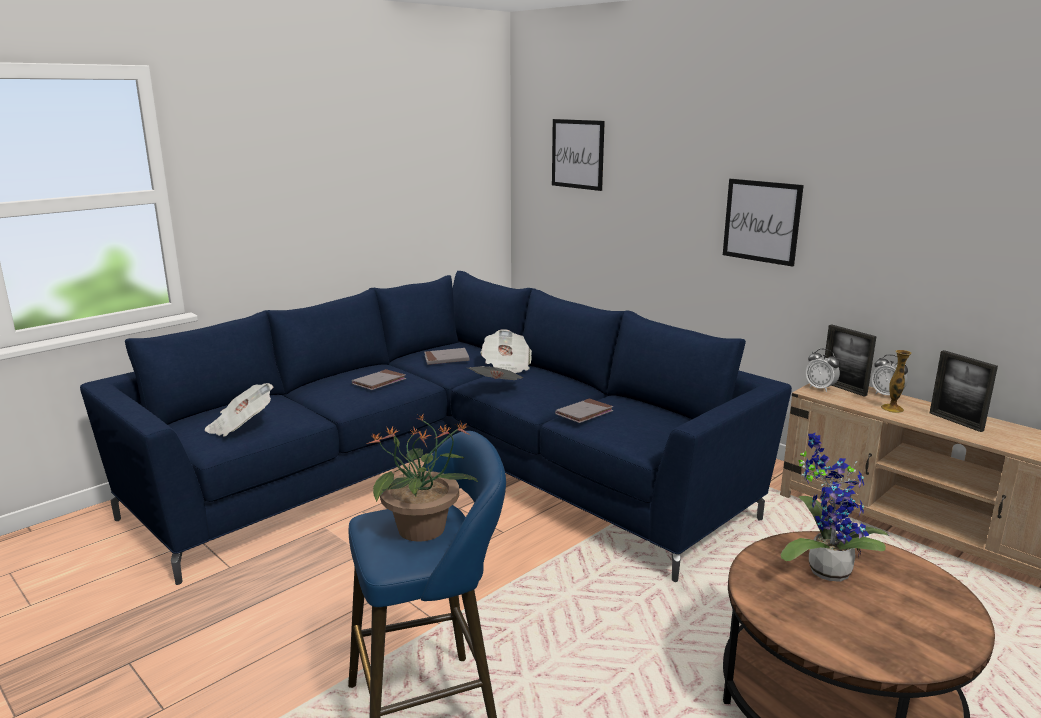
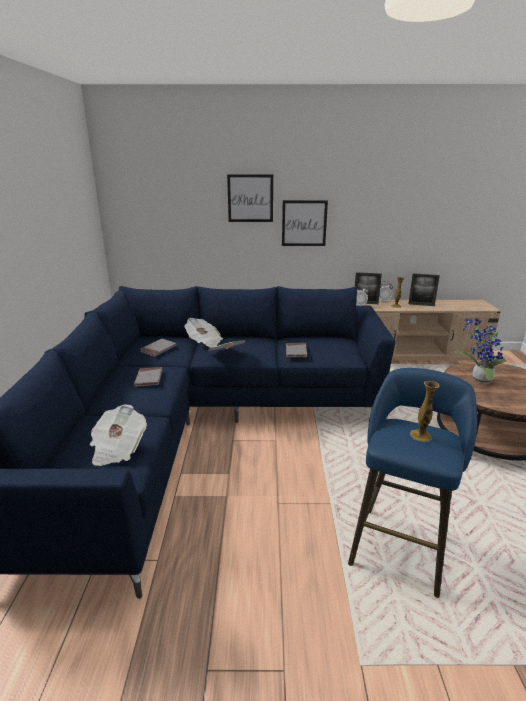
camera: 45 degrees left, 5 degrees up
(423, 529) = (420, 436): potted plant -> vase
(577, 154) = (163, 192): picture -> picture (250, 198)

